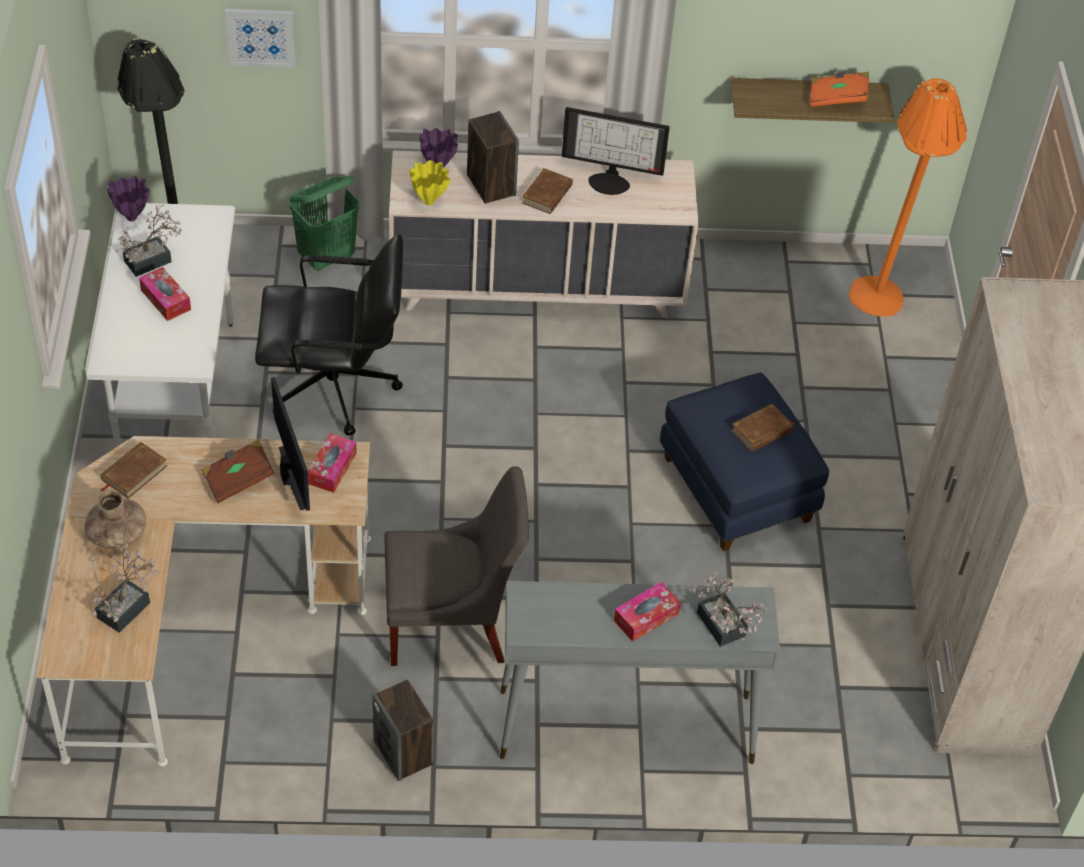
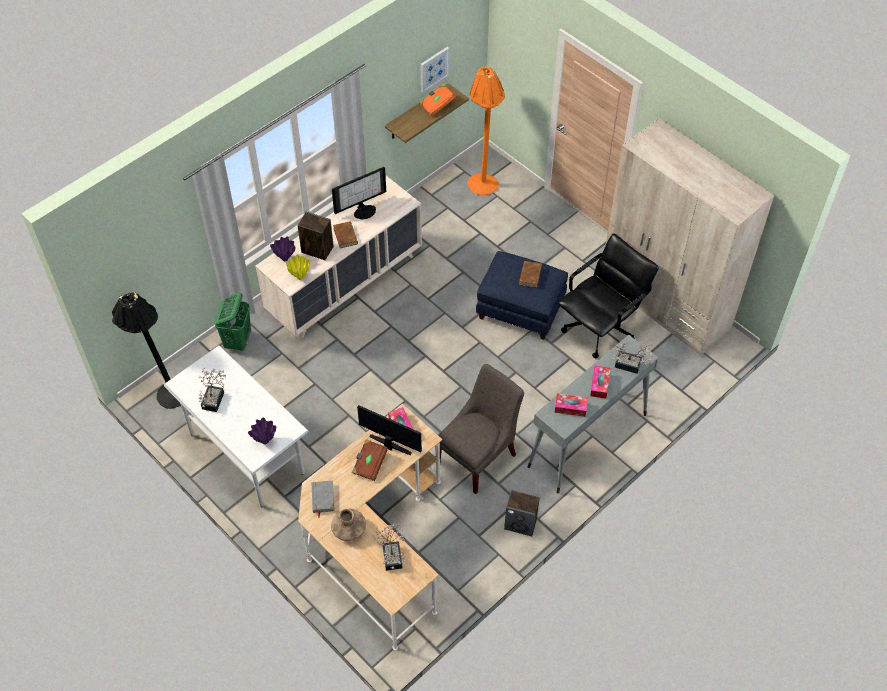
camera: 40 degrees left, 5 degrees up
(132, 218) = (180, 387): purple vase -> purple vase (265, 441)
(133, 473) = (322, 498): brown book -> grey book
(165, 300) = (243, 411): tissue box -> tissue box (570, 407)
(261, 36) = (171, 253): picture -> picture (434, 69)
(335, 388) = (313, 397): black office chair -> black office chair (600, 328)

